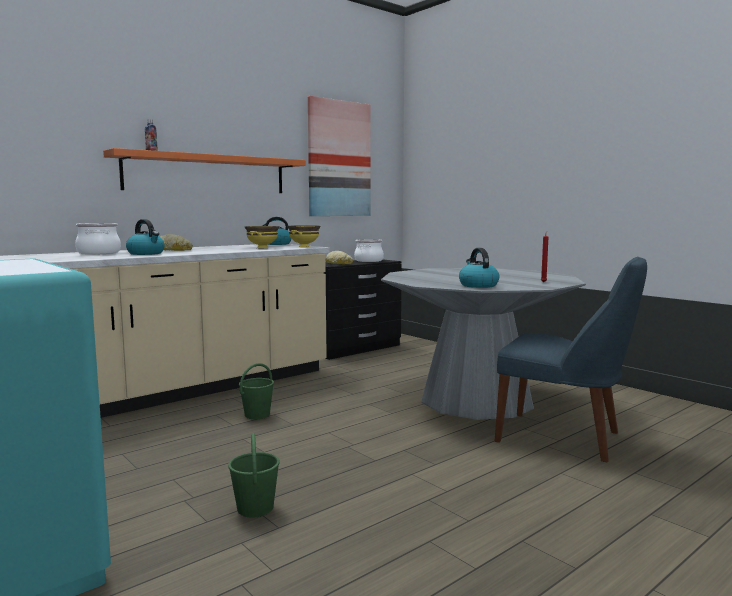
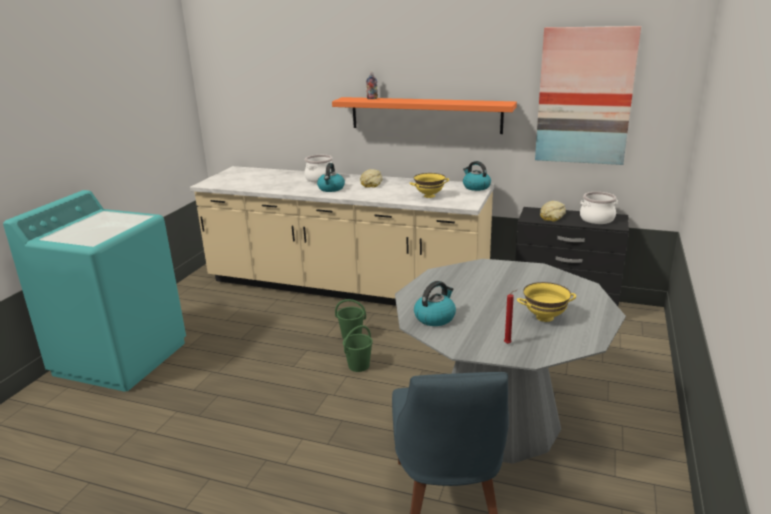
camera: 60 degrees right, 15 degrees up
(255, 508) = (216, 397): green bucket -> green bucket (359, 365)
(304, 246) = (467, 201): yellow bowl -> yellow bowl (544, 317)

